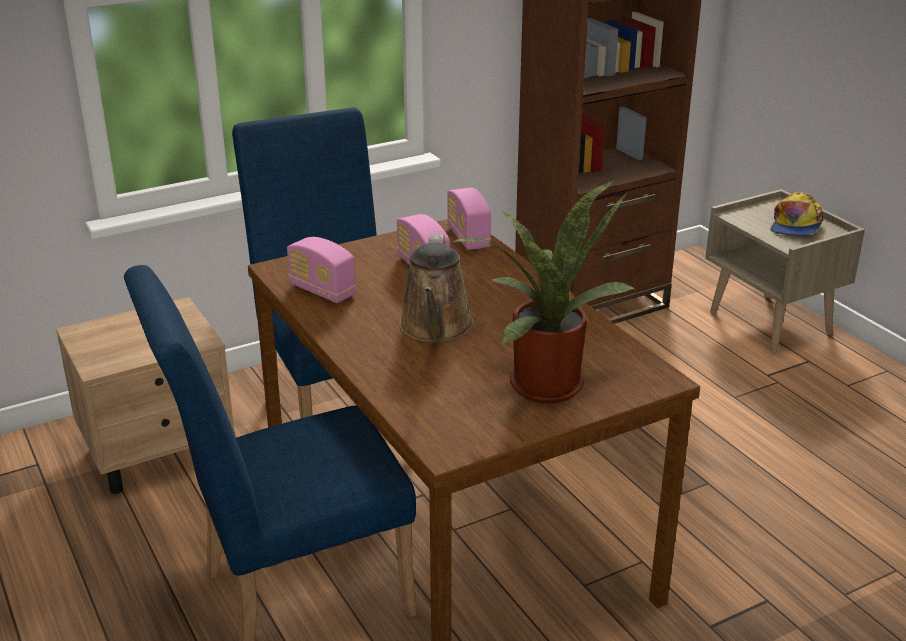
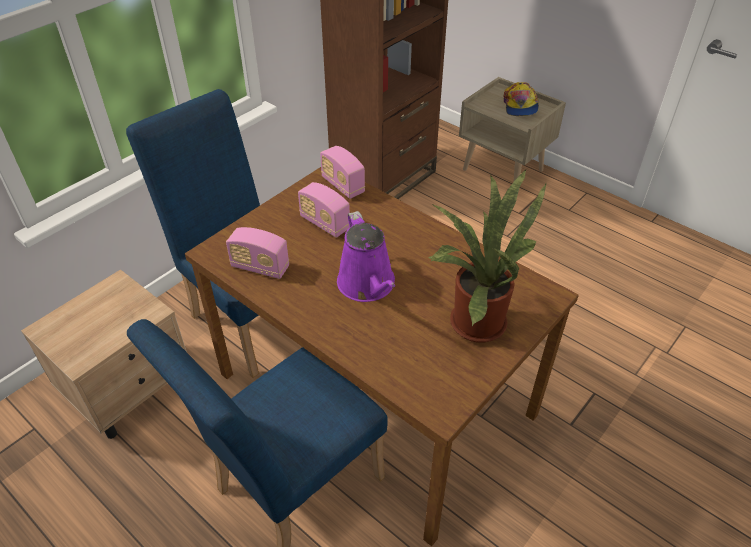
camera: 20 degrees left, 15 degrees up
(436, 328) = (368, 285): brown watering can -> purple watering can

